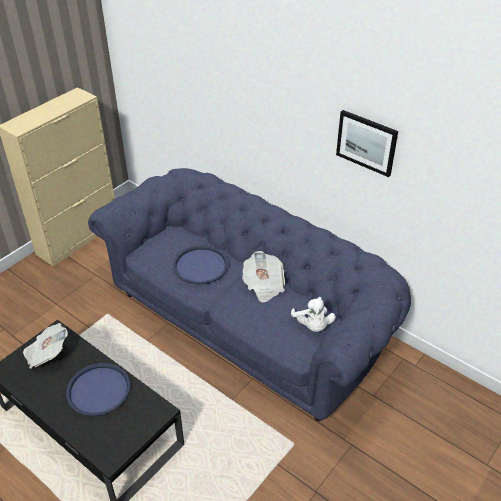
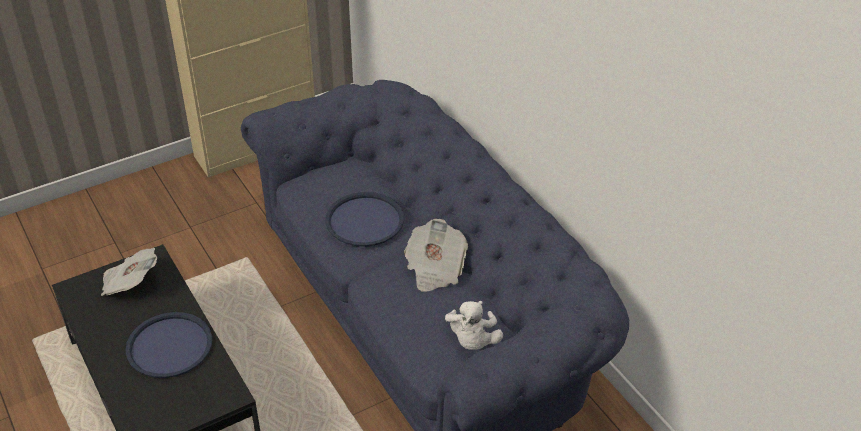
camera: 20 degrees right, 0 degrees up
(366, 142) = (602, 97): picture -> none

